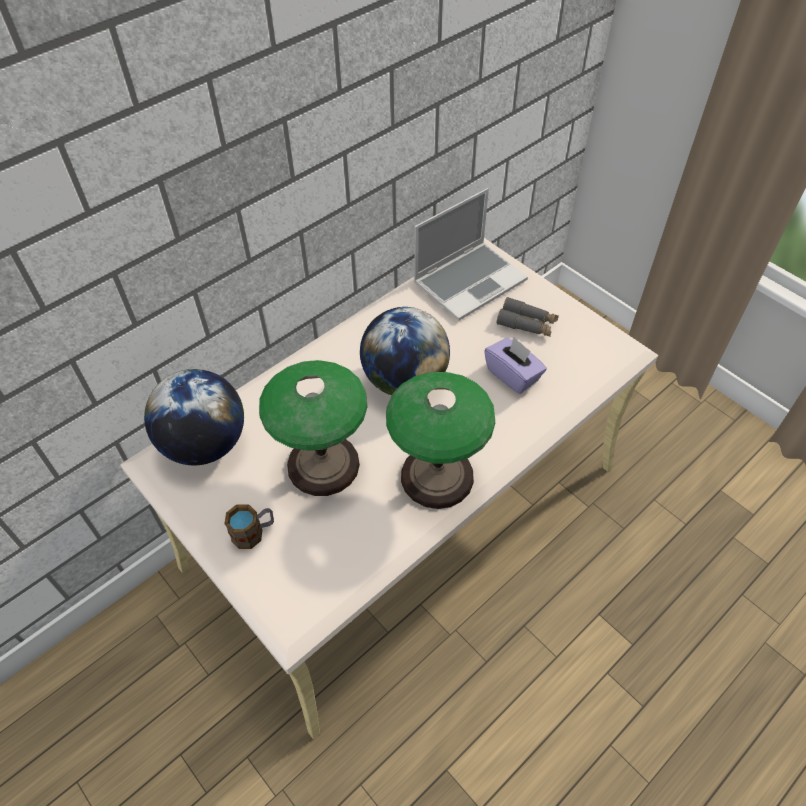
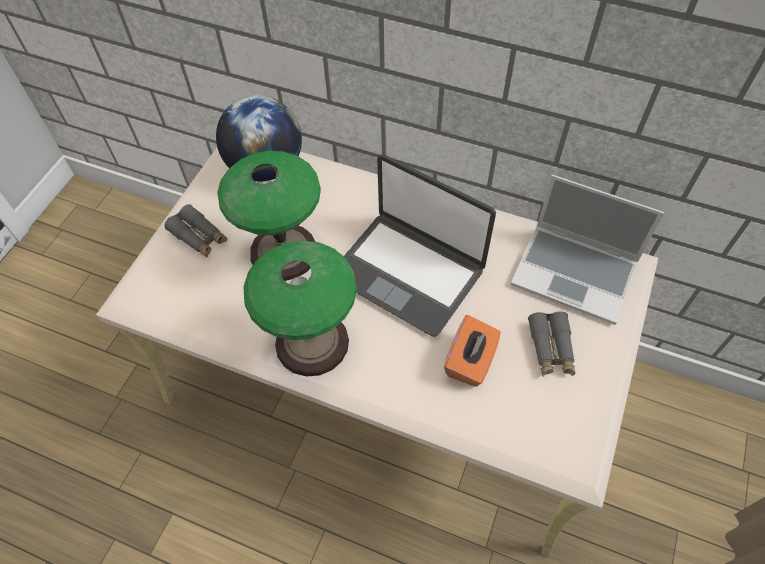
camera: 65 degrees right, 5 degrees up
(254, 532) = (199, 237): mug -> grey binoculars
(405, 380) = (408, 272): globe -> laptop
(513, 375) = (470, 361): purple tissue box -> orange tissue box

